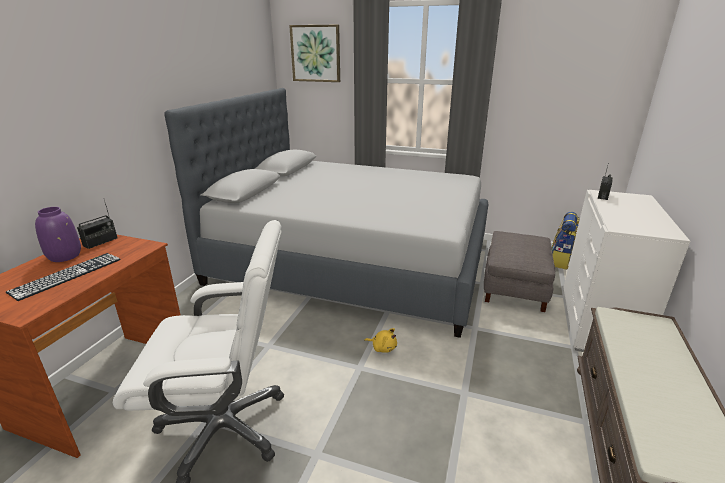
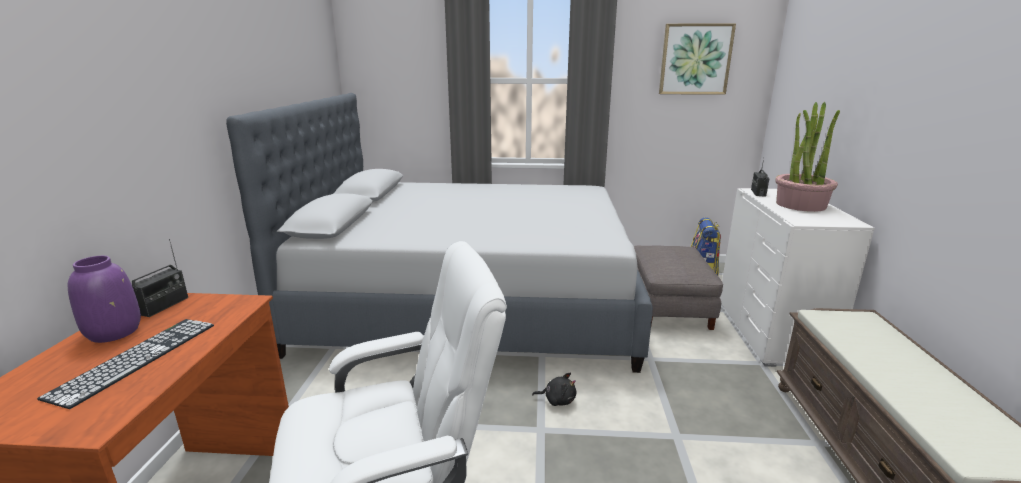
camera: 15 degrees left, 5 degrees down
(316, 53) = (394, 50): picture -> picture (695, 59)
(383, 347) = (557, 400): yellow plush toy -> black plush toy
(634, 211) = (800, 205): none -> potted plant

